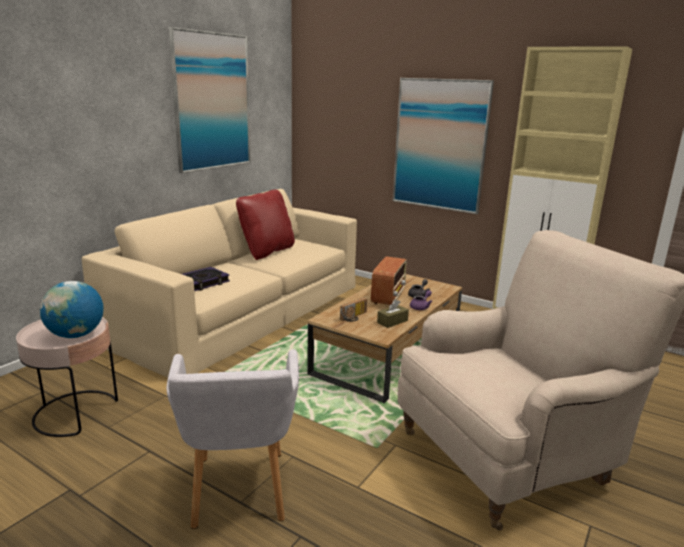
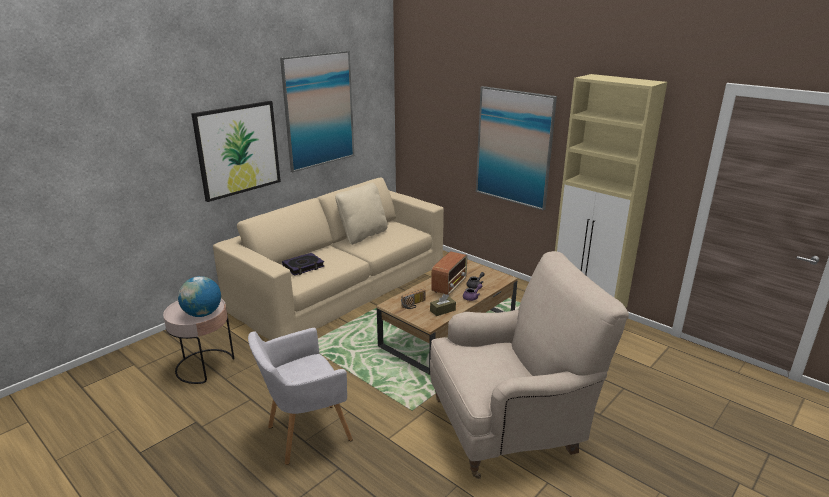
camera: 10 degrees right, 5 degrees up
(115, 135) = (238, 149): none -> picture
(238, 492) = (305, 434): grey armchair -> grey armchair turned 60 degrees clockwise
(267, 251) = (363, 235): red pillow -> beige pillow

